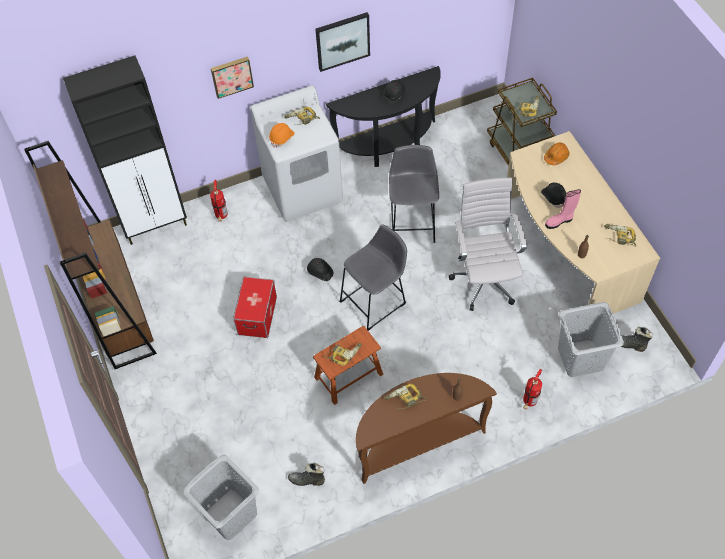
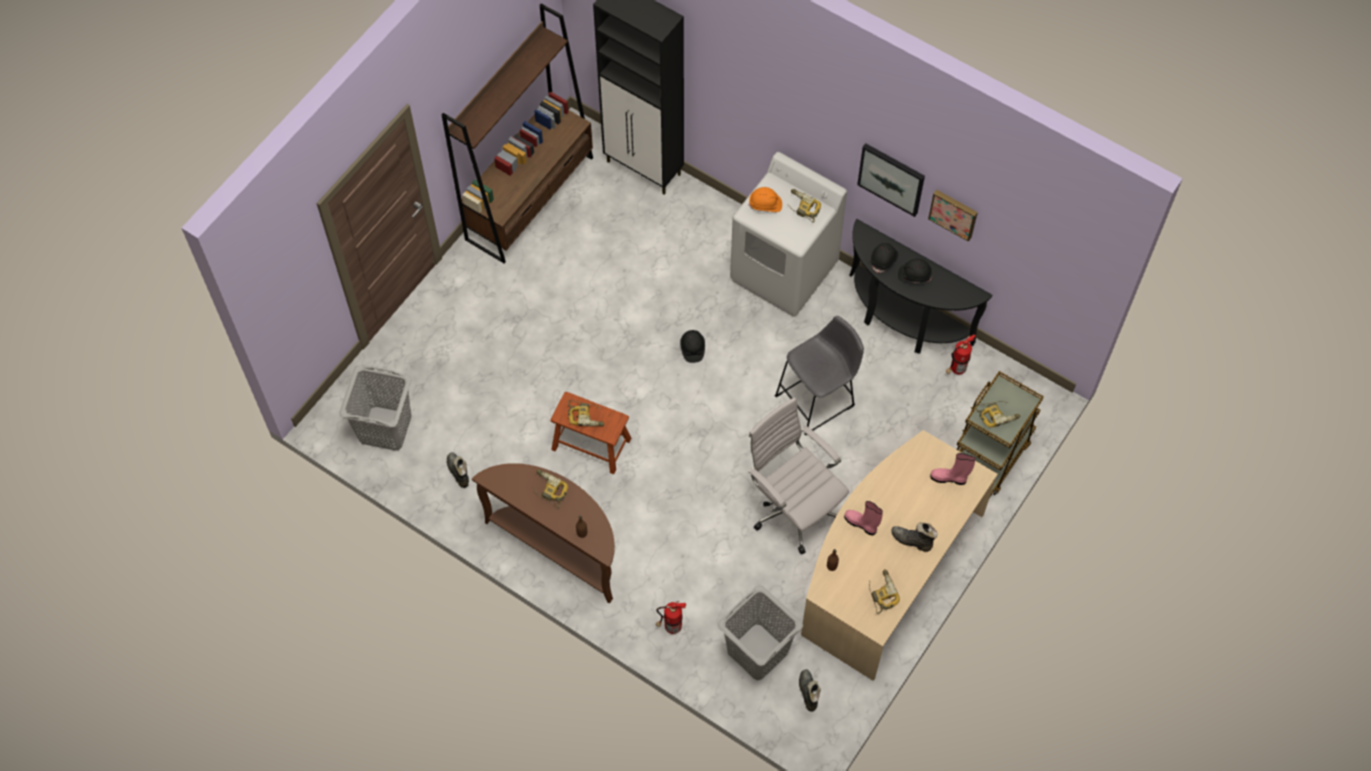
camera: 55 degrees right, 5 degrees up
(221, 217) = (696, 219): fire extinguisher -> fire extinguisher (956, 370)
(231, 76) = (769, 110): picture -> picture (954, 213)
(257, 315) = (604, 322): storage box -> none
(375, 301) = (694, 419): grey stool -> none
(484, 279) = (793, 508): white office chair -> white office chair turned 90 degrees counterclockwise
(553, 197) = (890, 502): black hard hat -> black hard hat (884, 259)
(556, 157) = (949, 478): orange hard hat -> pink boot
(590, 200) = (912, 541): none -> black boot

